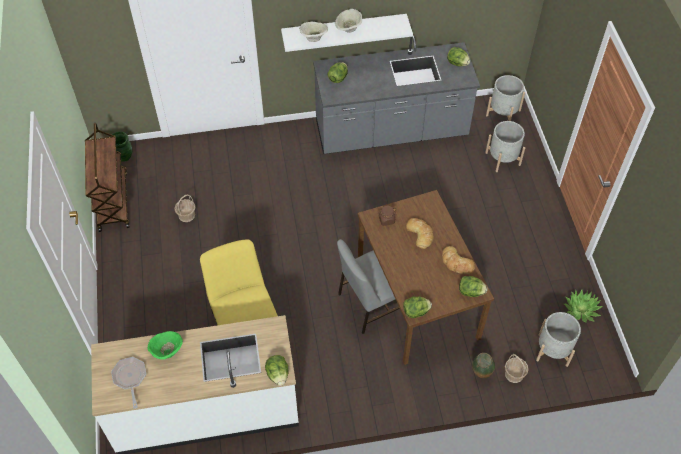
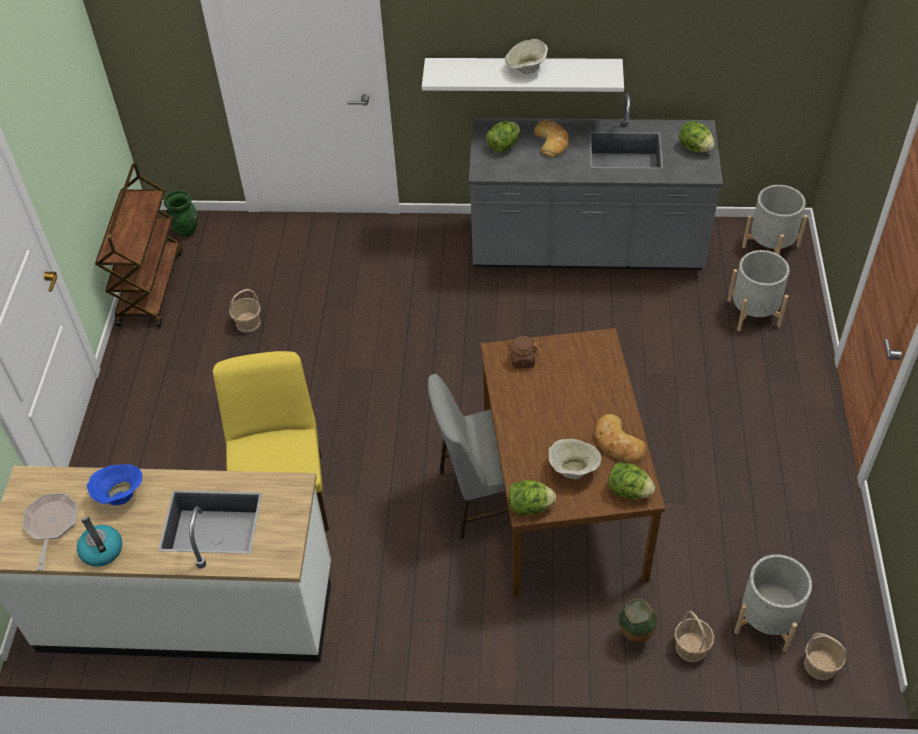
camera: 15 degrees right, 5 degrees down
(167, 351) = (120, 495): green bowl -> blue bowl
(167, 388) = (101, 550): none -> kettle
(278, 374) = (275, 561): lettuce -> none
(313, 38) = (469, 76): beige bowl -> beige bowl (573, 469)
(420, 234) = (571, 389): bread -> bread (552, 141)
(581, 309) = (830, 564): potted plant -> none
(588, 370) = (820, 665): none -> basket

